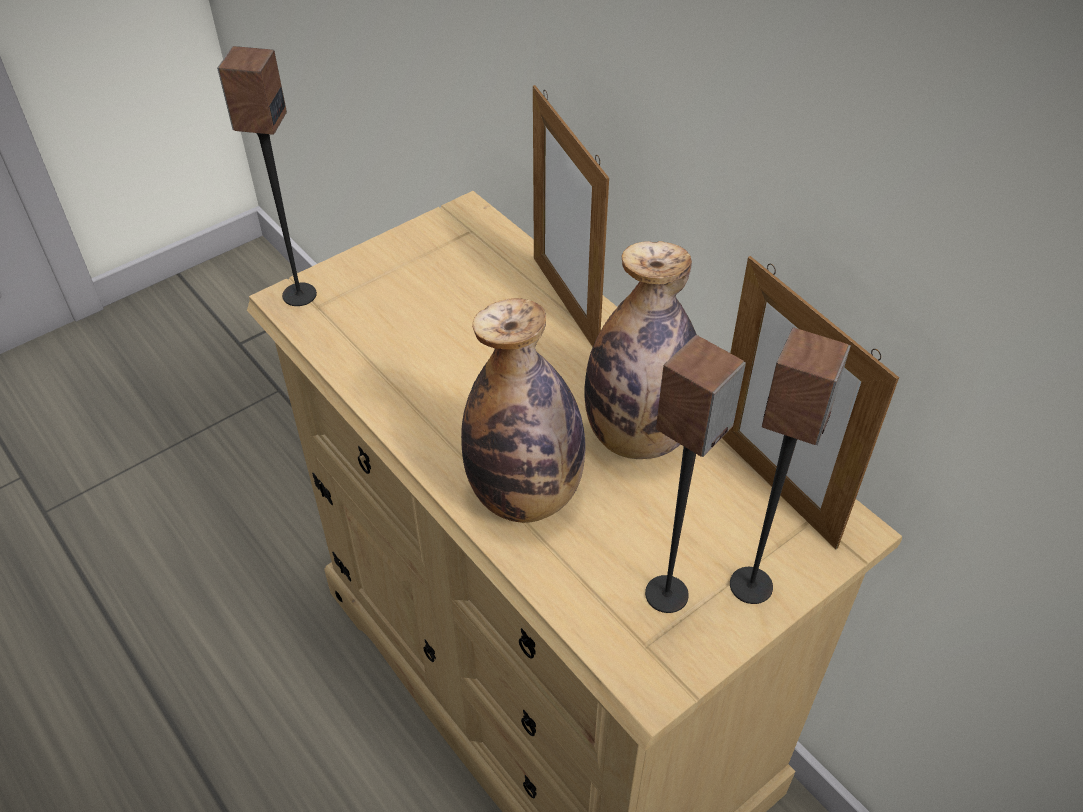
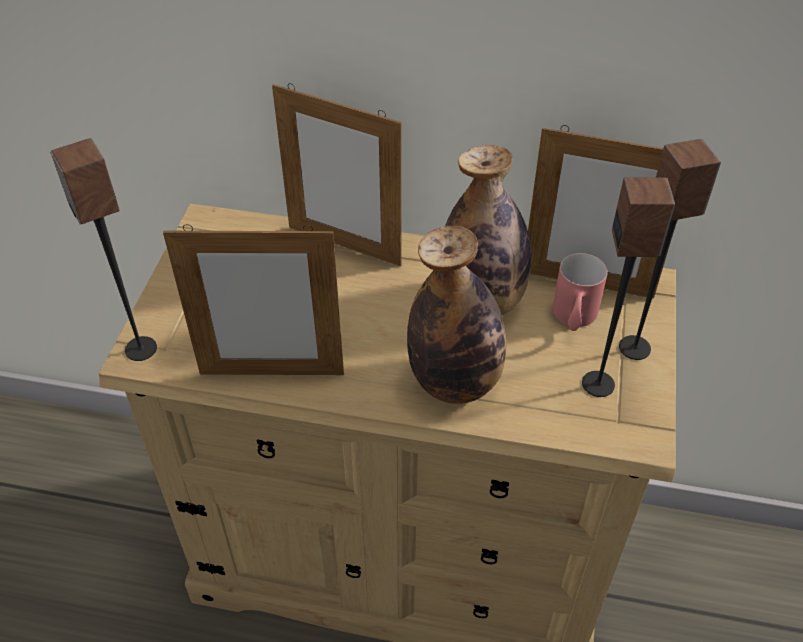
camera: 40 degrees left, 0 degrees up
(375, 381) = (272, 373): none -> picture frame
(716, 513) = (573, 319): none -> red mug

